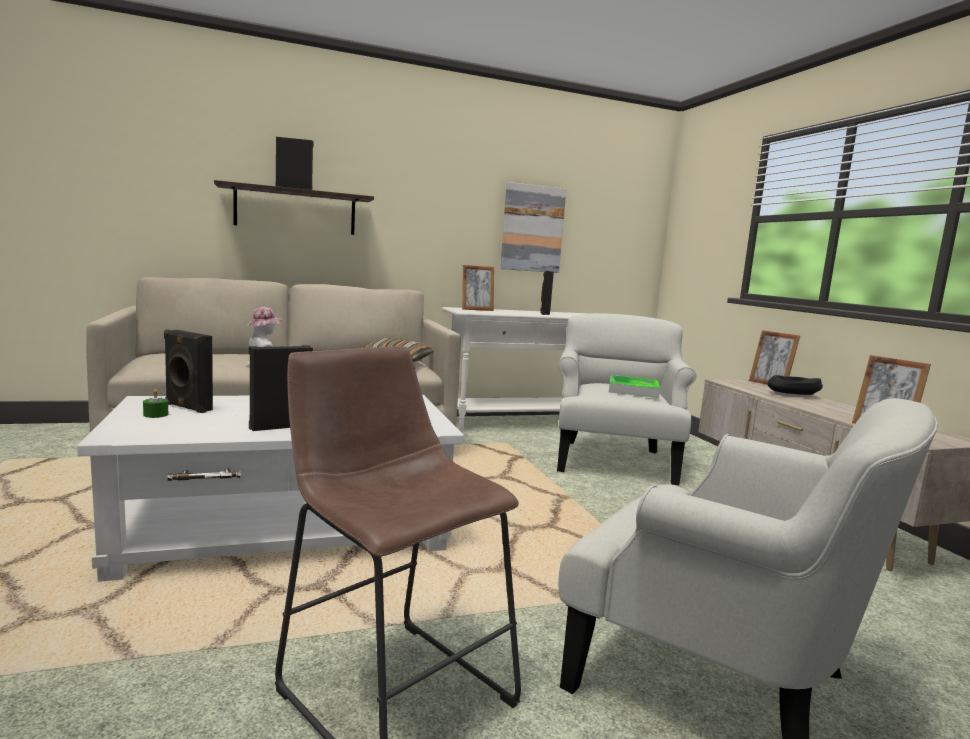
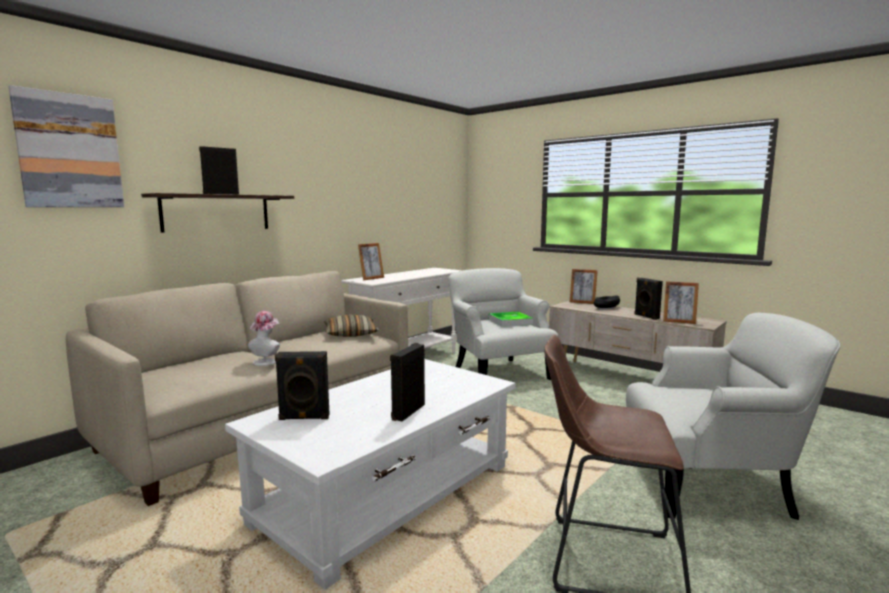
camera: 30 degrees left, 0 degrees up
(156, 415) = (300, 432): green candle -> none
(532, 228) = (392, 208): picture -> picture (69, 151)
(544, 313) = (417, 274): black speaker -> black speaker (646, 316)

